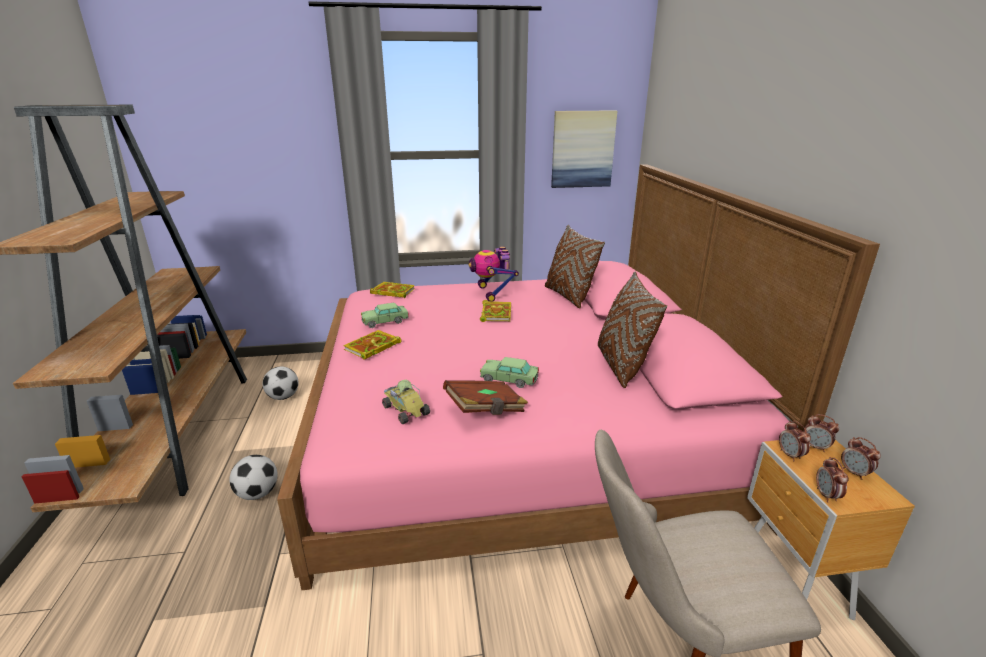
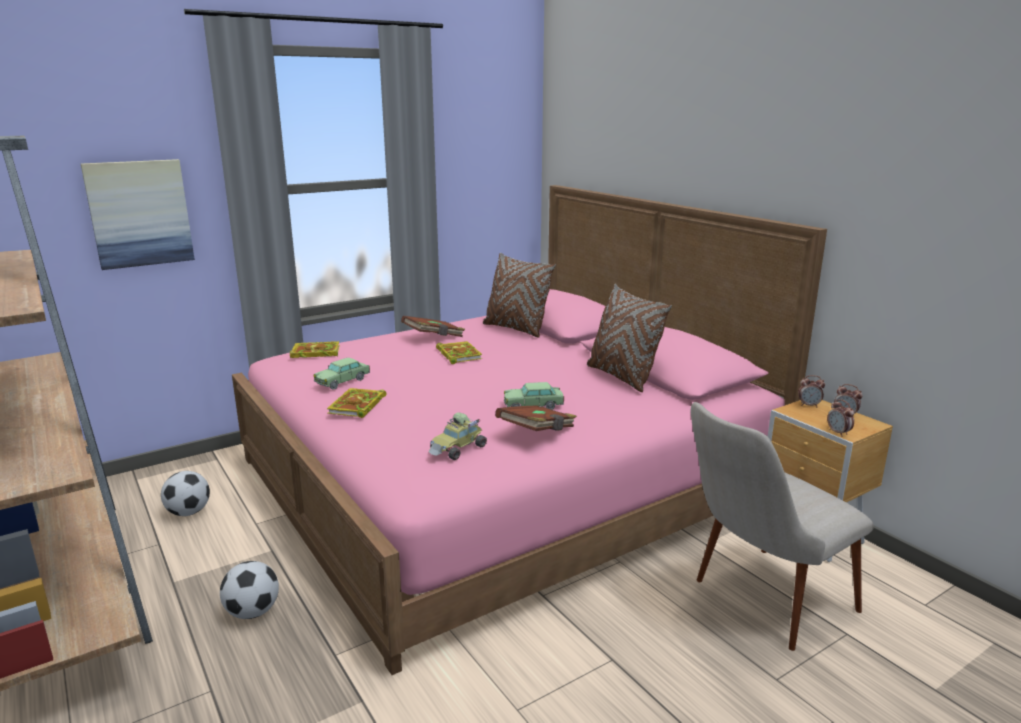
camera: 25 degrees left, 5 degrees down
(404, 410) = (458, 449): toy car -> toy car turned 75 degrees counterclockwise
(492, 293) = (434, 337): toy robot -> brown book
(582, 149) = (487, 173): picture -> picture (139, 213)
(790, 455) = (797, 414): alarm clock -> none

